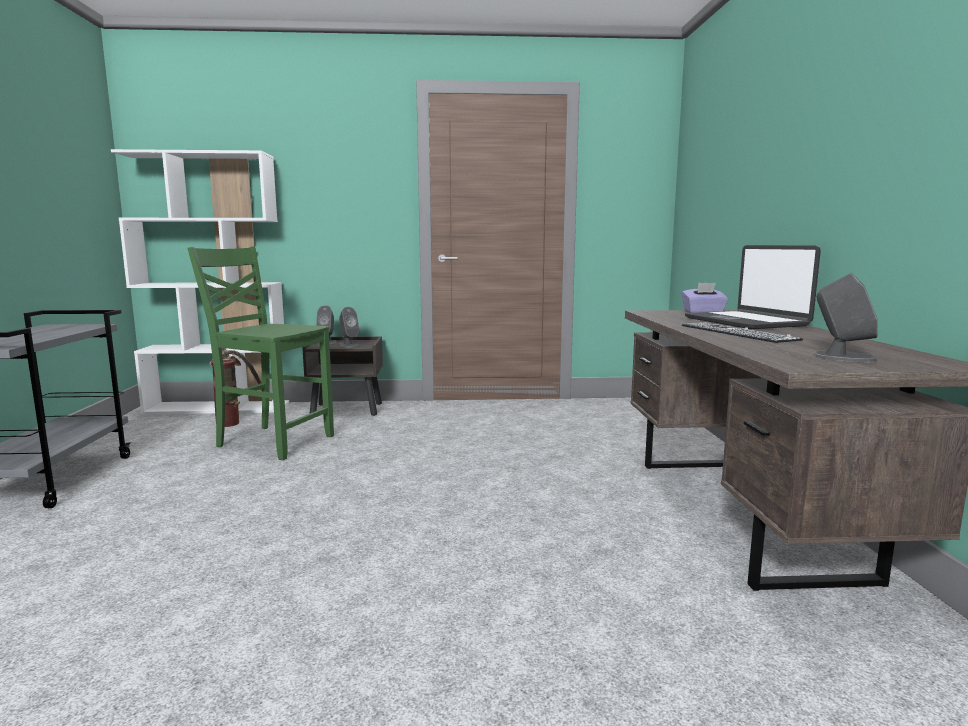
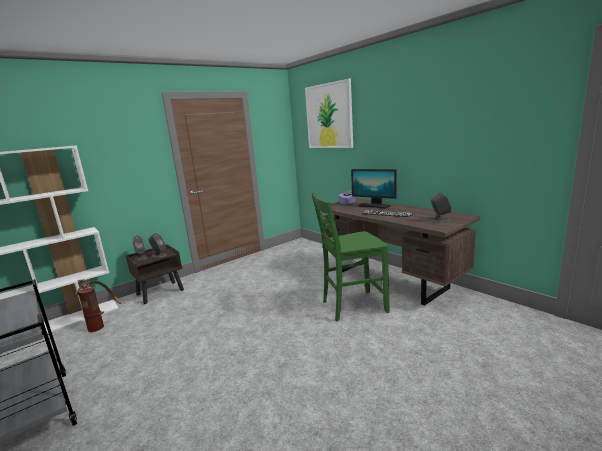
camera: 35 degrees left, 5 degrees up
(273, 441) = (149, 326): green chair -> green chair (352, 306)
(728, 123) = (329, 116): none -> picture
(746, 322) = (374, 206): laptop -> monitor

